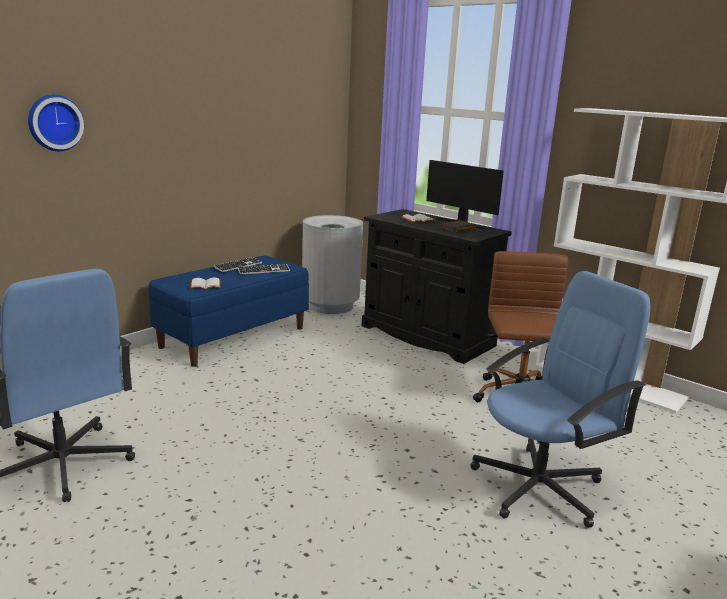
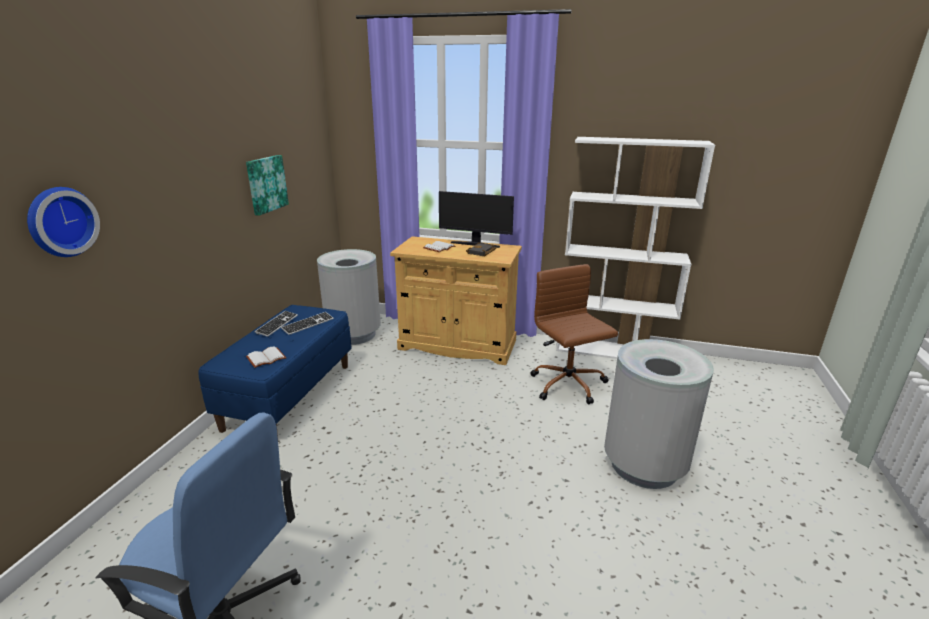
camera: 25 degrees left, 5 degrees up
(259, 132) = (266, 184): none -> picture
(426, 336) = (457, 345): black cabinet -> beige cabinet
(540, 487) = (644, 465): blue office chair -> grey trash can

